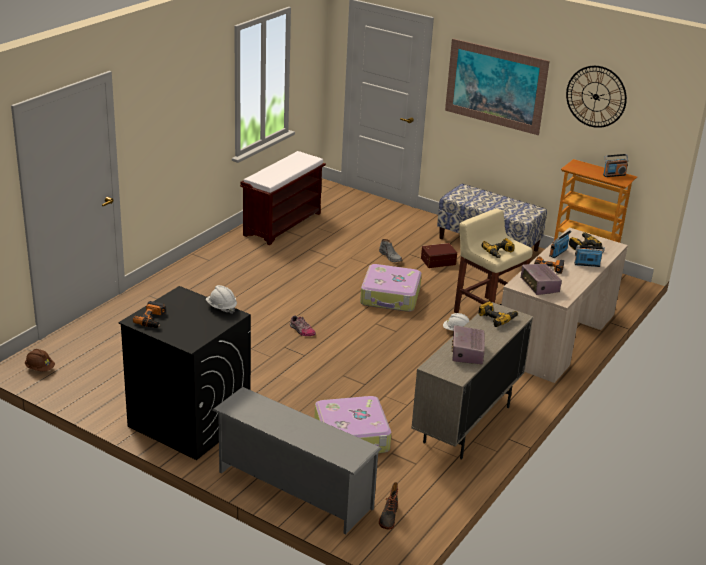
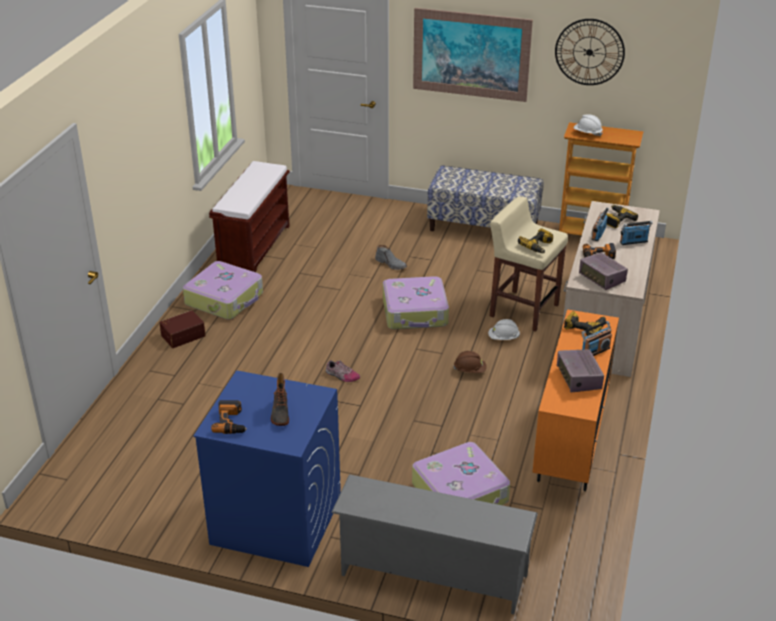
camera: 15 degrees left, 5 degrees up
(40, 368) = (68, 495): brown hard hat -> brown hard hat (470, 370)
(188, 421) = (275, 520): black washing machine -> blue washing machine
(221, 307) = (300, 388): white hard hat -> white hard hat (587, 133)
(237, 256) = (225, 299): none -> suitcase
(388, 517) = (546, 581): boot -> boot (280, 413)
(438, 261) = (442, 258): brown storage box -> brown storage box (182, 335)
(467, 425) = (570, 448): beige cabinet -> orange cabinet
(614, 175) = (620, 134): radio -> radio (595, 351)

